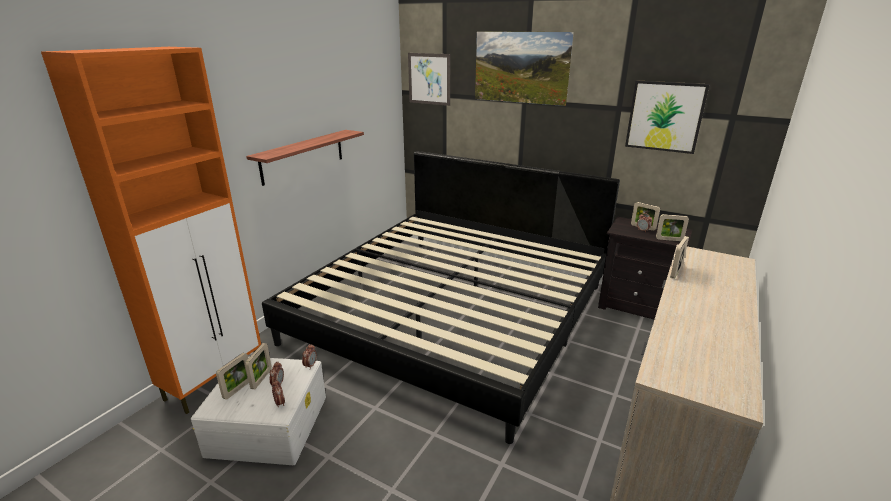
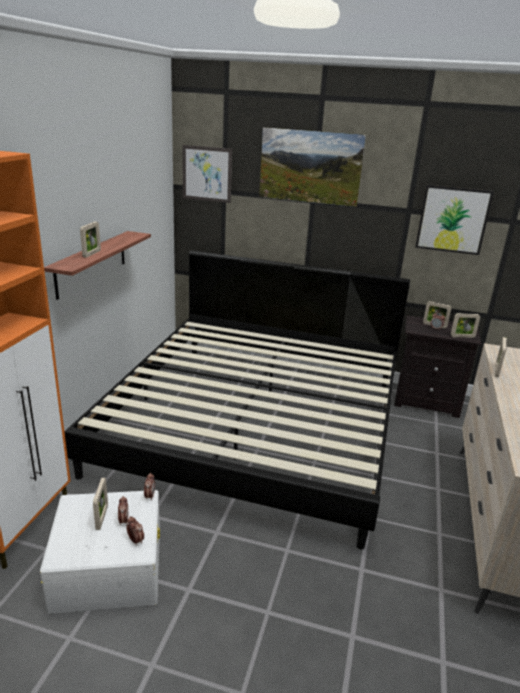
camera: 15 degrees left, 0 degrees up
(238, 389) = (80, 532): picture frame -> picture frame (91, 254)

